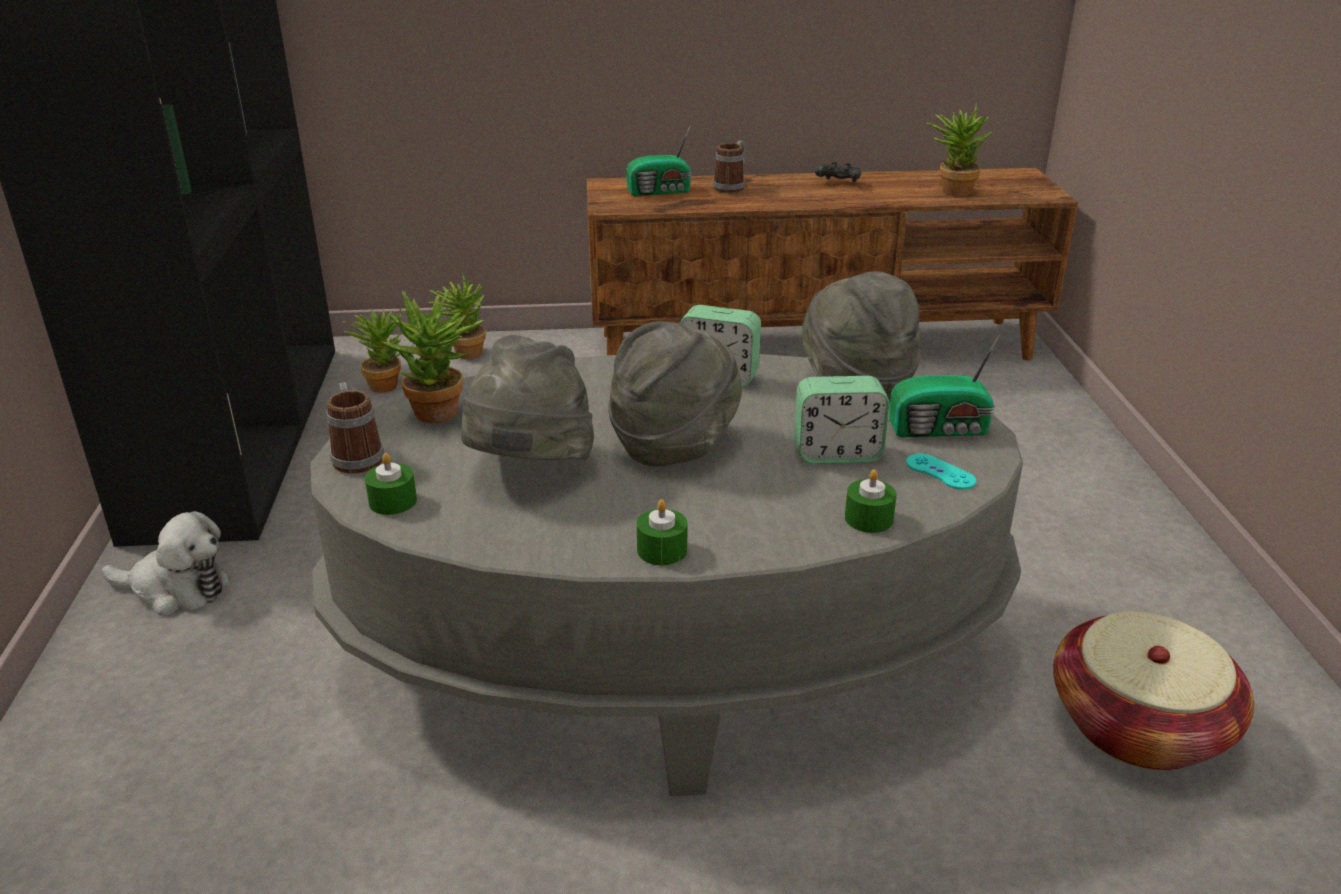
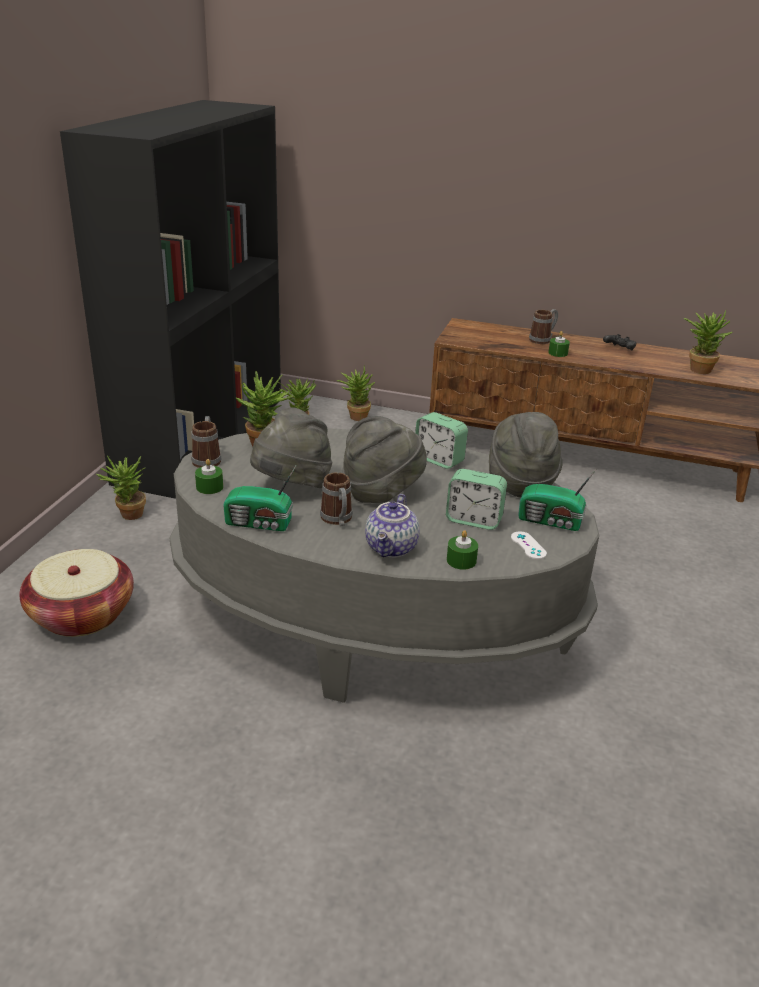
camera: 20 degrees right, 0 degrees up
(176, 589) = (128, 516): plush toy -> potted plant
(640, 504) = (338, 520): none -> mug
(661, 191) = (493, 335): radio -> radio (260, 523)
(662, 550) = (330, 547): green candle -> green candle (558, 353)
(756, 526) = (392, 548): none -> teapot
(940, 472) = (528, 545): turquoise game controller -> white game controller
(1138, 725) = (640, 748): basket -> basket (82, 614)

